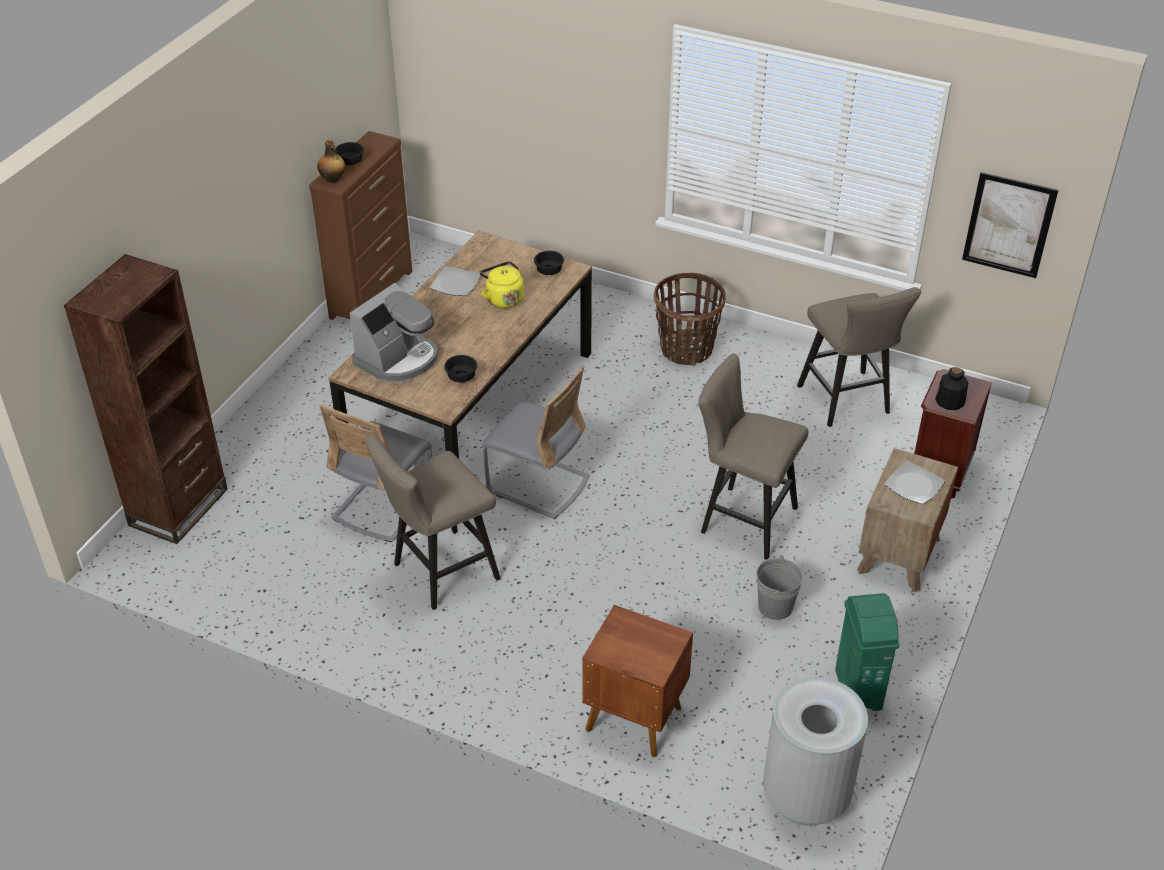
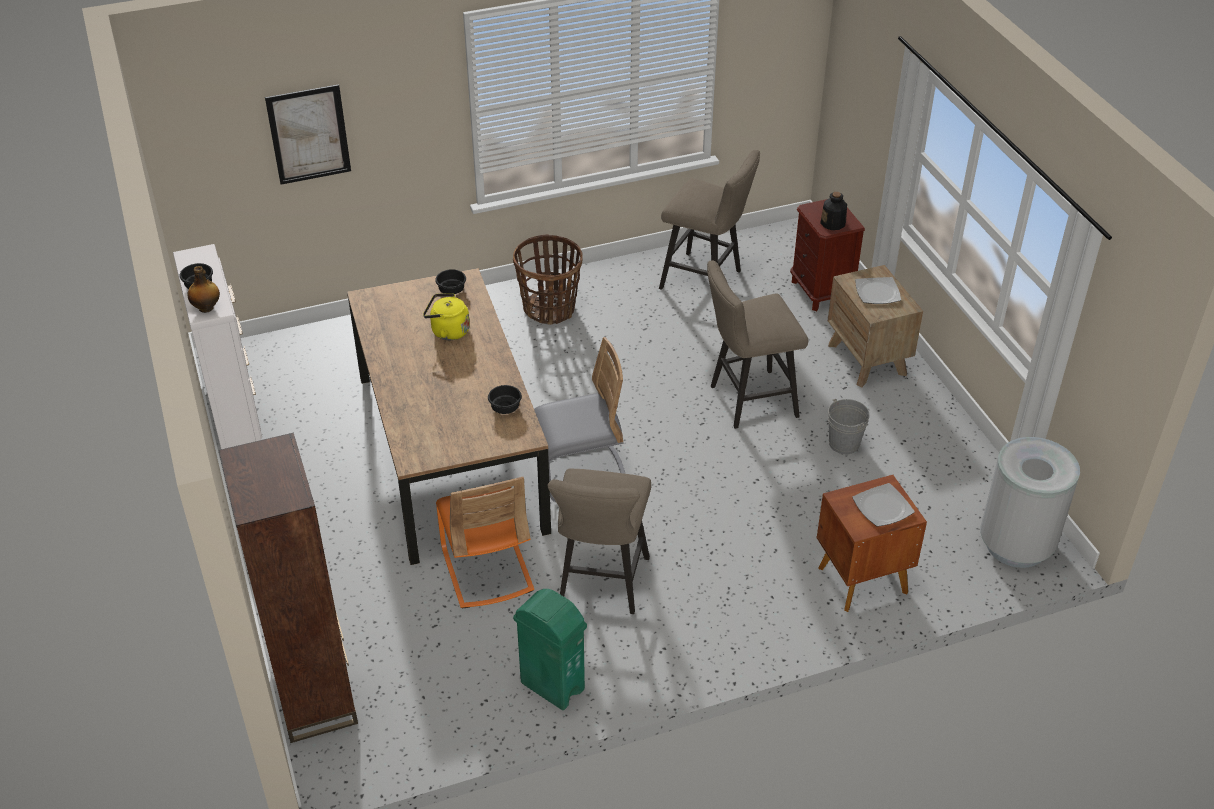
camera: 45 degrees left, 0 degrees up
(372, 294) = (234, 417): brown dresser -> white dresser
(383, 505) = (487, 569): grey chair -> orange chair
(398, 359) = (434, 426): coffee machine -> none
(455, 284) = (391, 343): plate -> plate (882, 507)
(858, 689) = (957, 459): green trash can -> green trash can (552, 685)
(1009, 225) = (780, 71): picture -> picture (309, 134)

